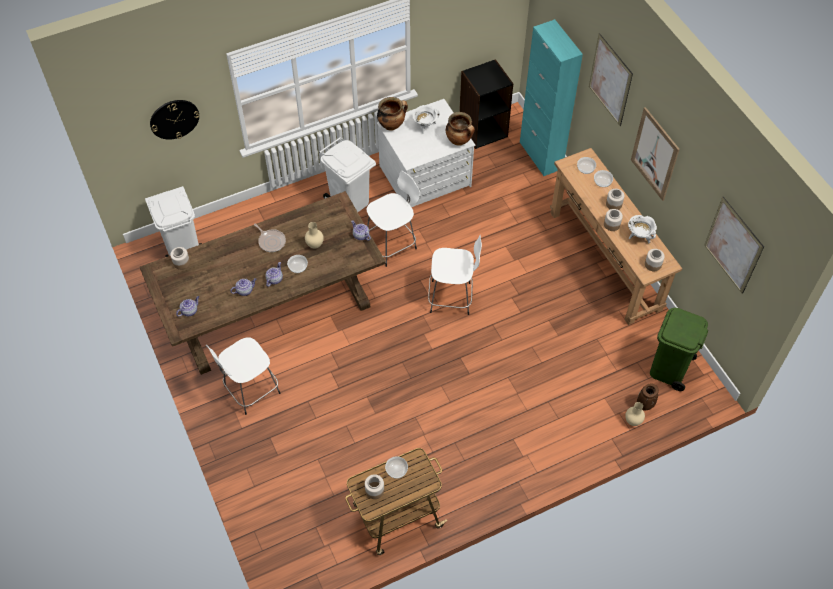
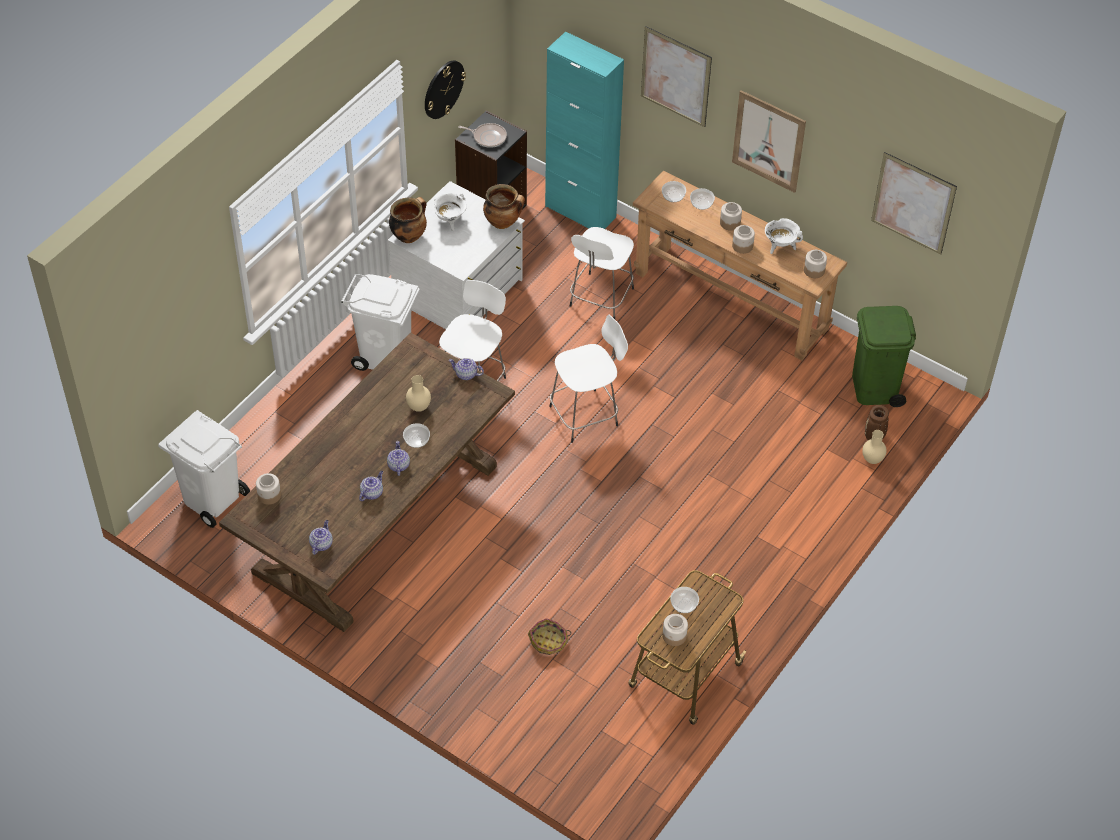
camera: 30 degrees left, 5 degrees down
(174, 119) = (181, 318): wall clock -> wall clock (443, 89)
(250, 390) = (418, 622): white stool -> white stool (600, 299)
(271, 241) = (362, 425): frying pan -> frying pan (488, 137)
(323, 445) = (548, 642): none -> basket

